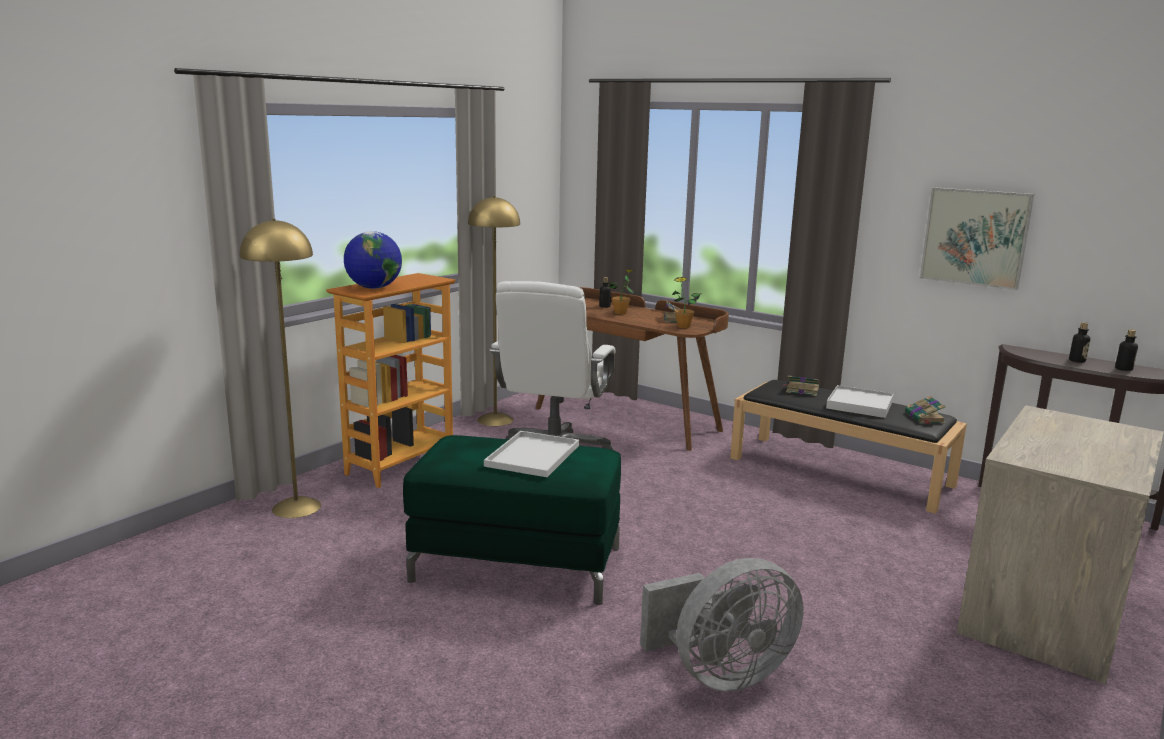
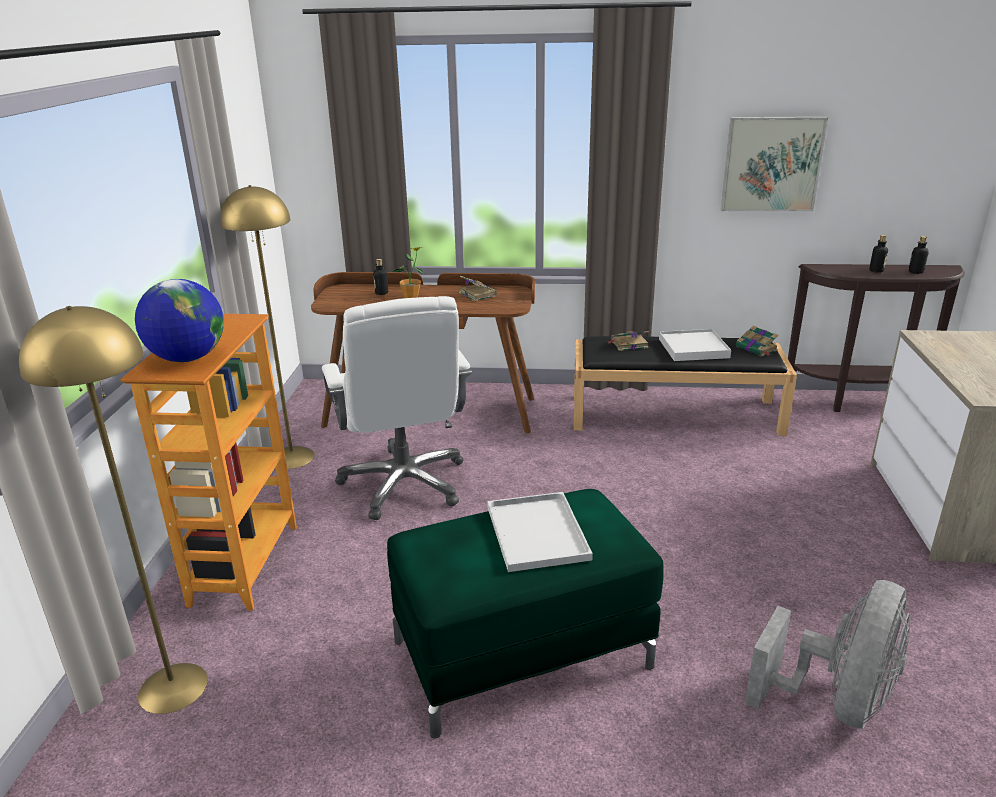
camera: 30 degrees left, 10 degrees up
(683, 326) = (499, 303): potted plant -> none

